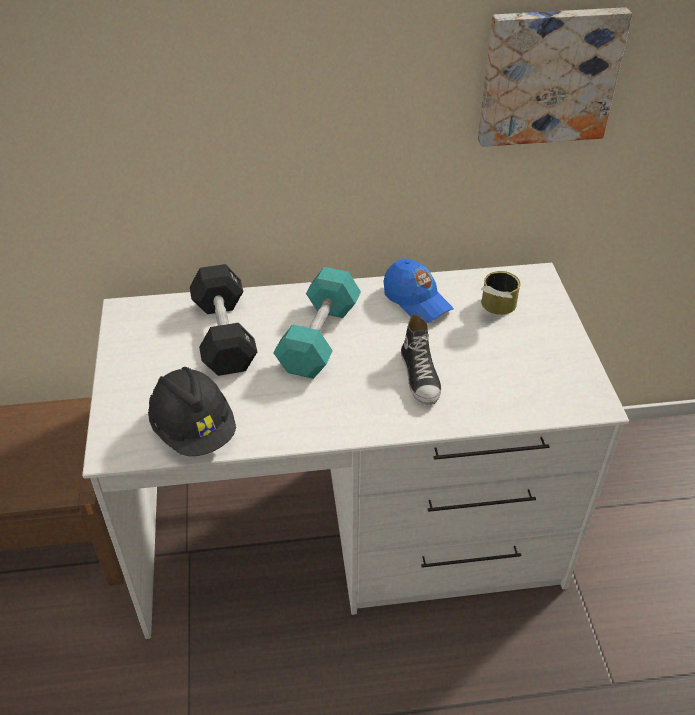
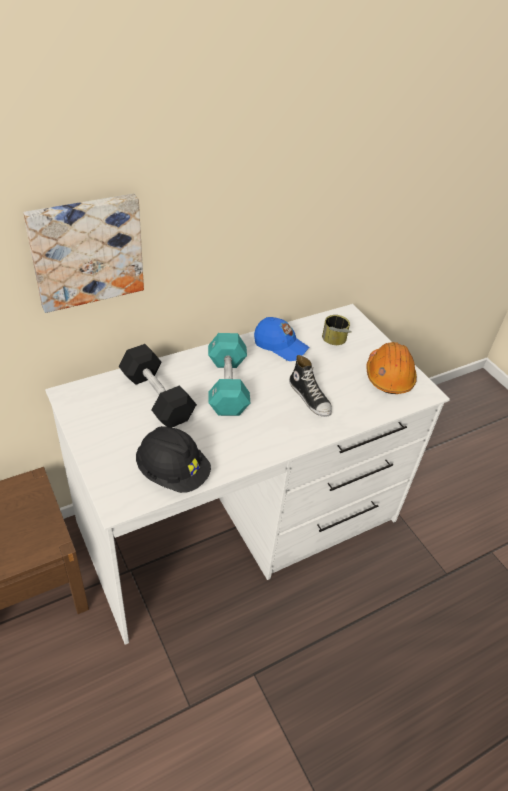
camera: 25 degrees left, 0 degrees up
(548, 76) = (354, 175): picture -> picture (86, 251)
(551, 370) = (389, 376): none -> orange hard hat

